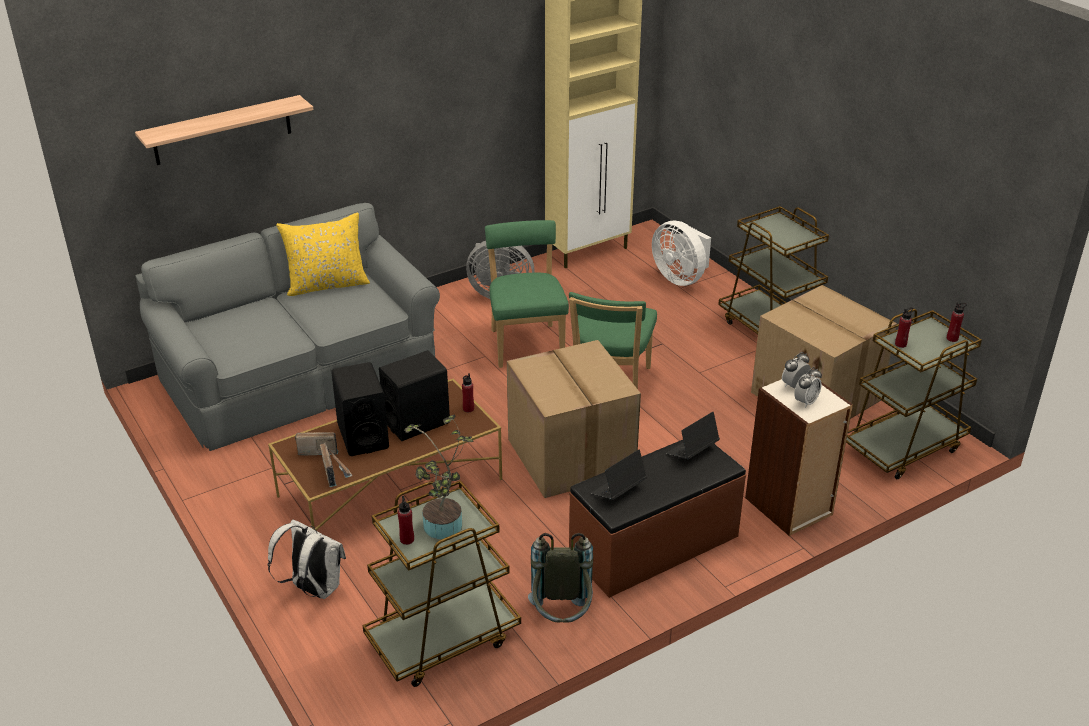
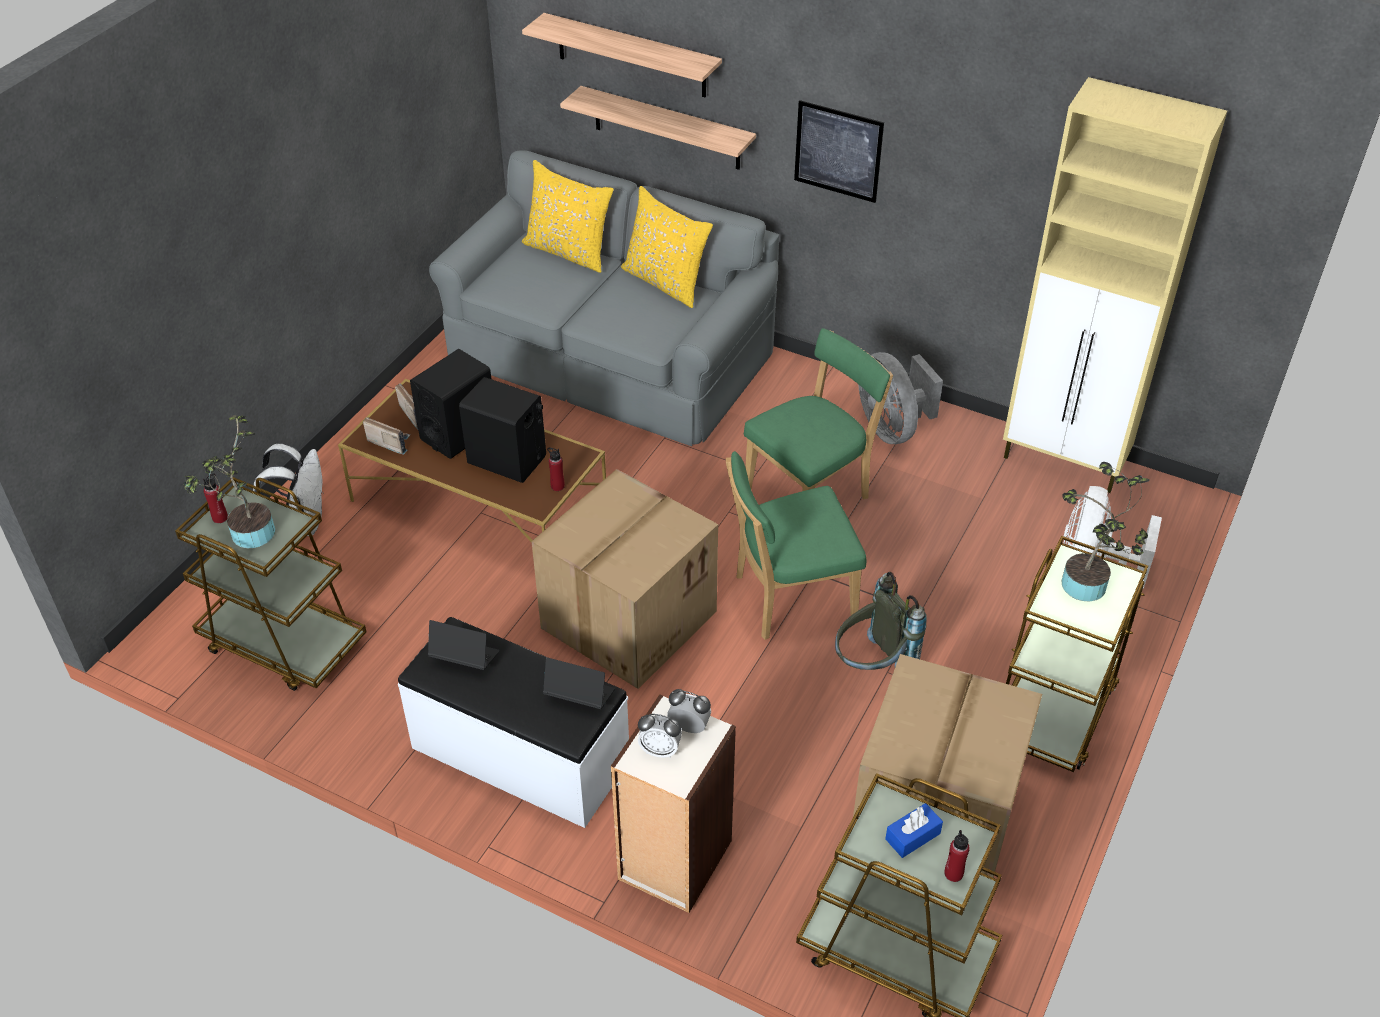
camera: 60 degrees right, 10 degrees up
(238, 311) = (569, 252): none -> yellow pillow
(261, 176) = (666, 128): none -> shelf
(335, 473) = (389, 442): radio -> radio turned 105 degrees counterclockwise
(397, 122) = (838, 151): none -> picture
(561, 618) = (359, 721): grey backpack -> grey backpack (872, 666)
(655, 546) = (519, 755): brown bench -> white bench
(778, 230) = (1088, 588): none -> potted plant
(900, 344) = (888, 815): red bottle -> none
(920, 342) = (912, 836): none -> blue tissue box

